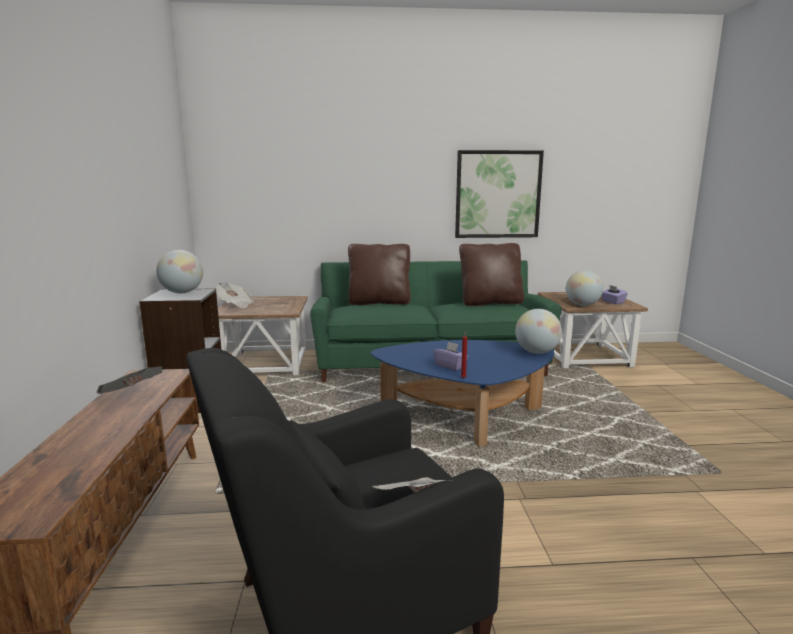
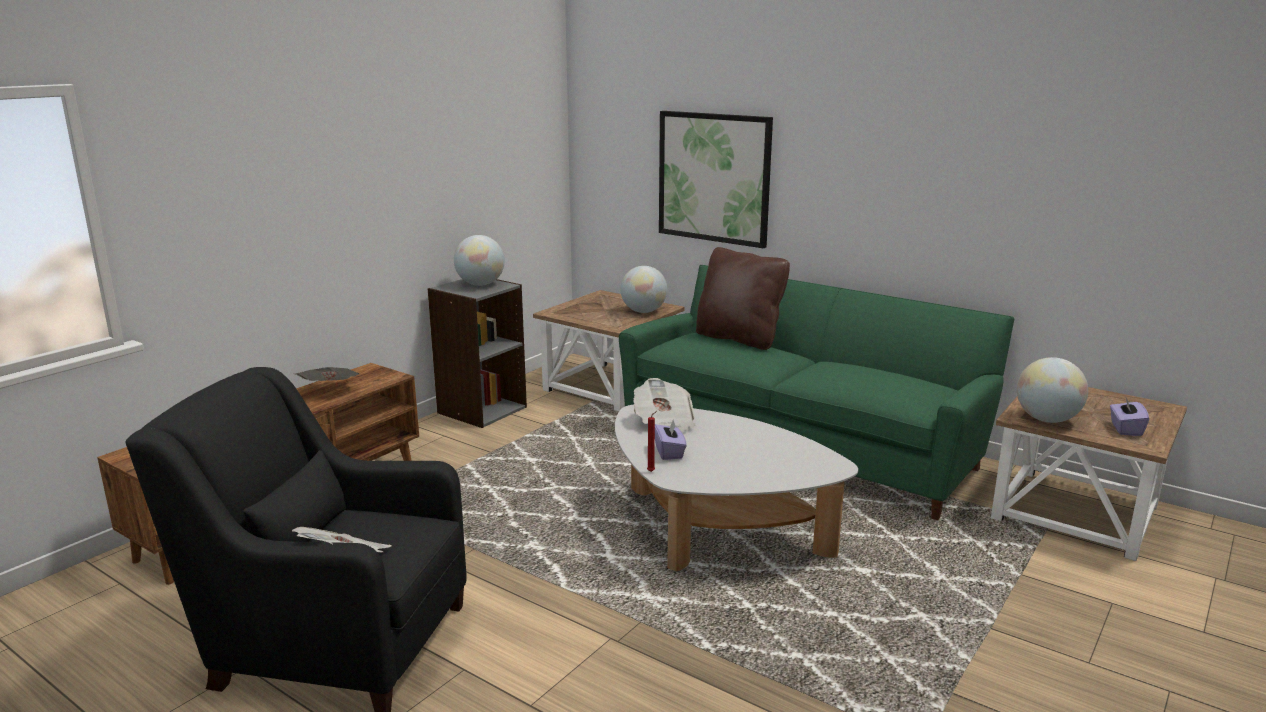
camera: 40 degrees right, 5 degrees up
(235, 305) = (582, 303): newspaper -> newspaper (664, 424)
(465, 418) = (714, 531): blue coffee table -> white coffee table
(490, 303) = (886, 376): brown pillow -> none
(498, 194) = (974, 194): picture -> picture (714, 178)
(536, 352) = (818, 471): globe -> globe (643, 311)

